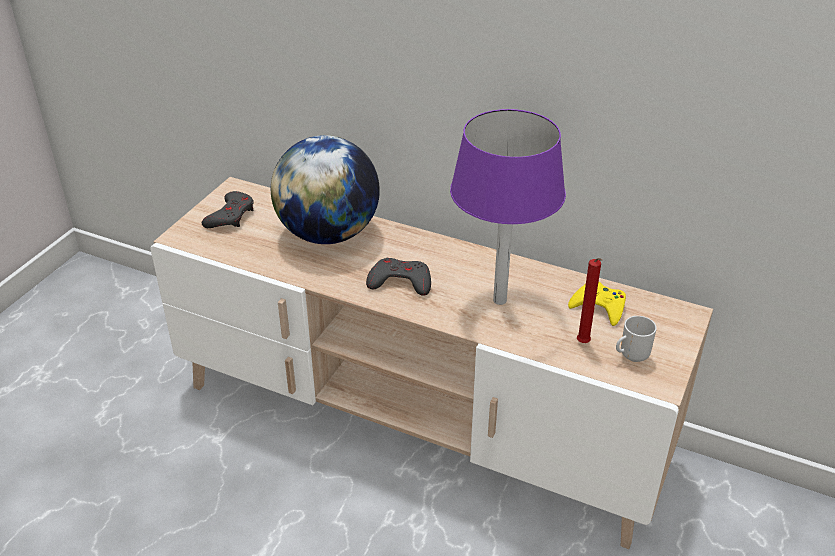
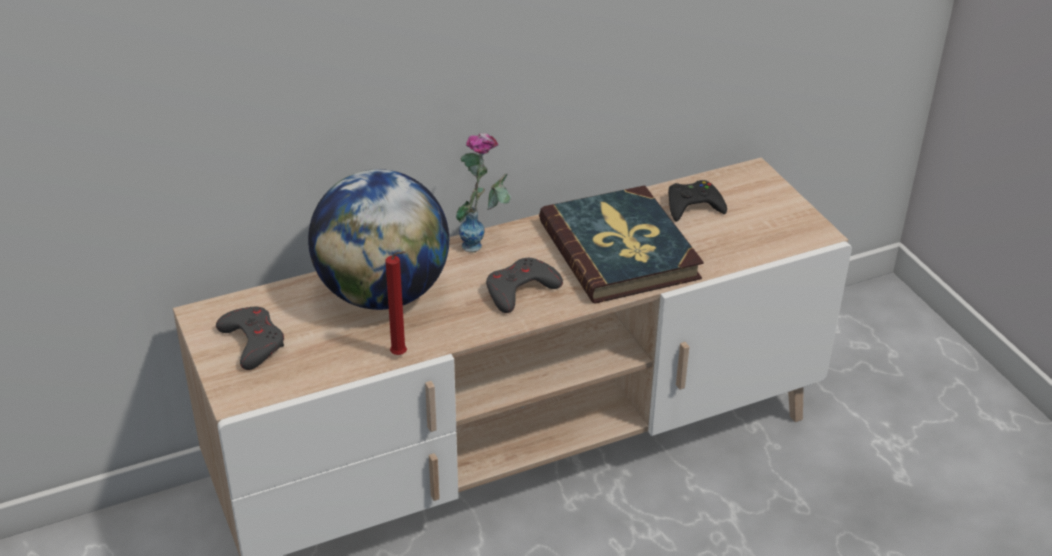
camera: 50 degrees left, 0 degrees up
(429, 243) = (485, 243): none -> vase
(500, 300) = (620, 250): purple table lamp -> book
(583, 344) = (729, 241): red candle -> red candle (401, 355)
(599, 307) = (693, 206): yellow game controller -> black game controller
(631, 356) = (770, 227): mug -> none

